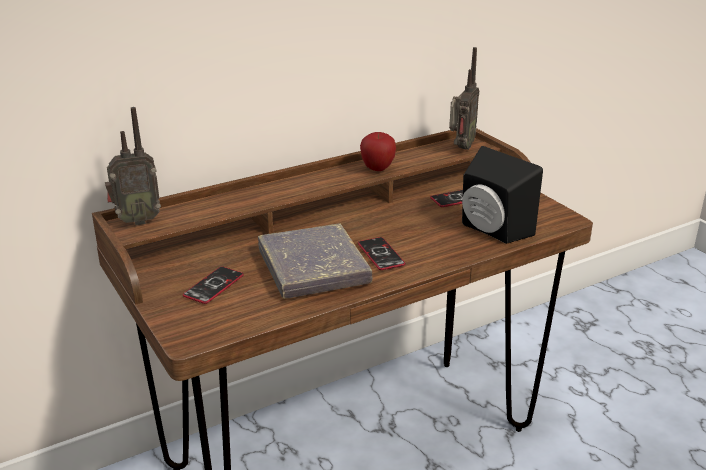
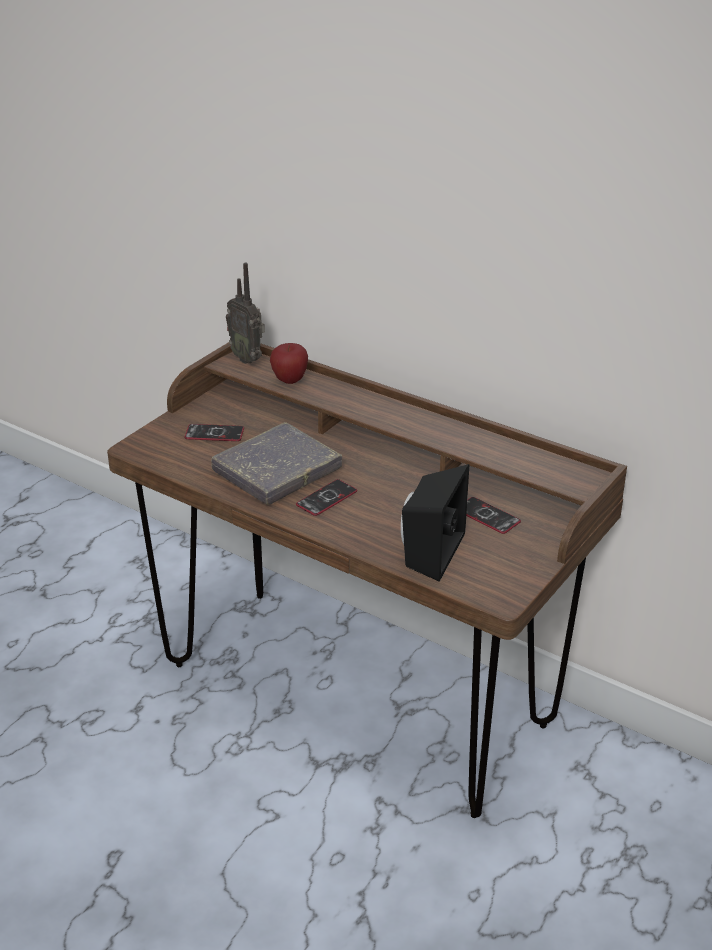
camera: 65 degrees right, 5 degrees up
(377, 169) = (452, 438): apple -> apple (289, 380)
(460, 148) = (559, 475): radio -> none

